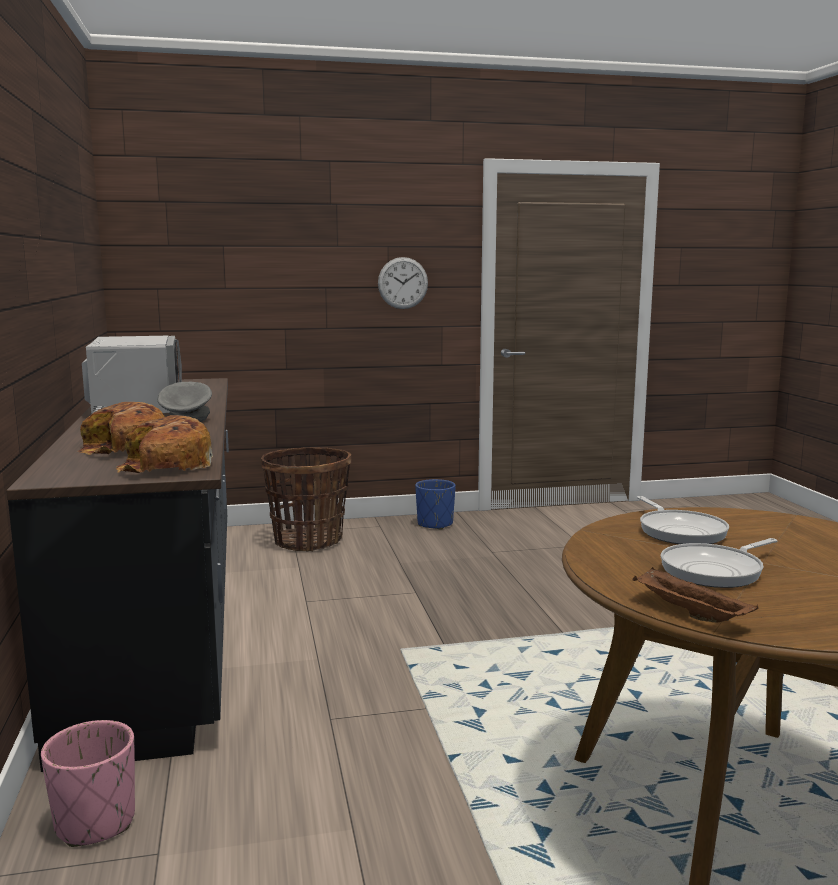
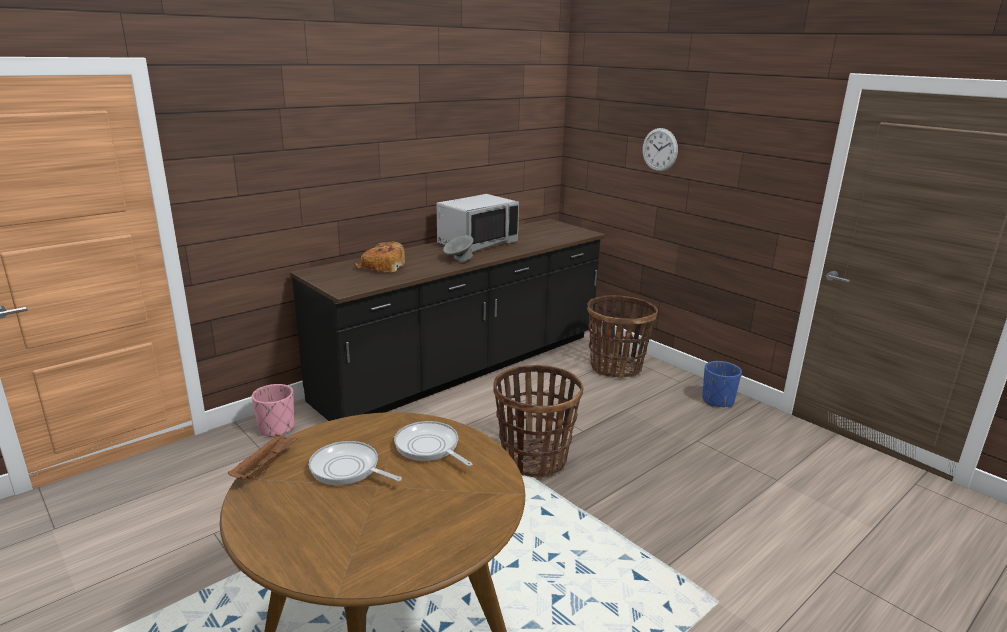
camera: 60 degrees right, 10 degrees up
(164, 466) = (351, 283): bread -> none
(403, 283) = (748, 187): wall clock -> wall clock (660, 149)
(443, 631) = (534, 459): none -> basket
(679, 531) = (429, 447): frying pan -> frying pan turned 90 degrees clockwise

